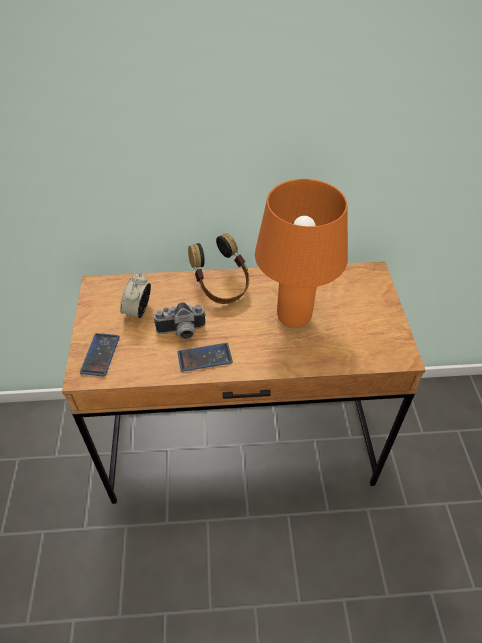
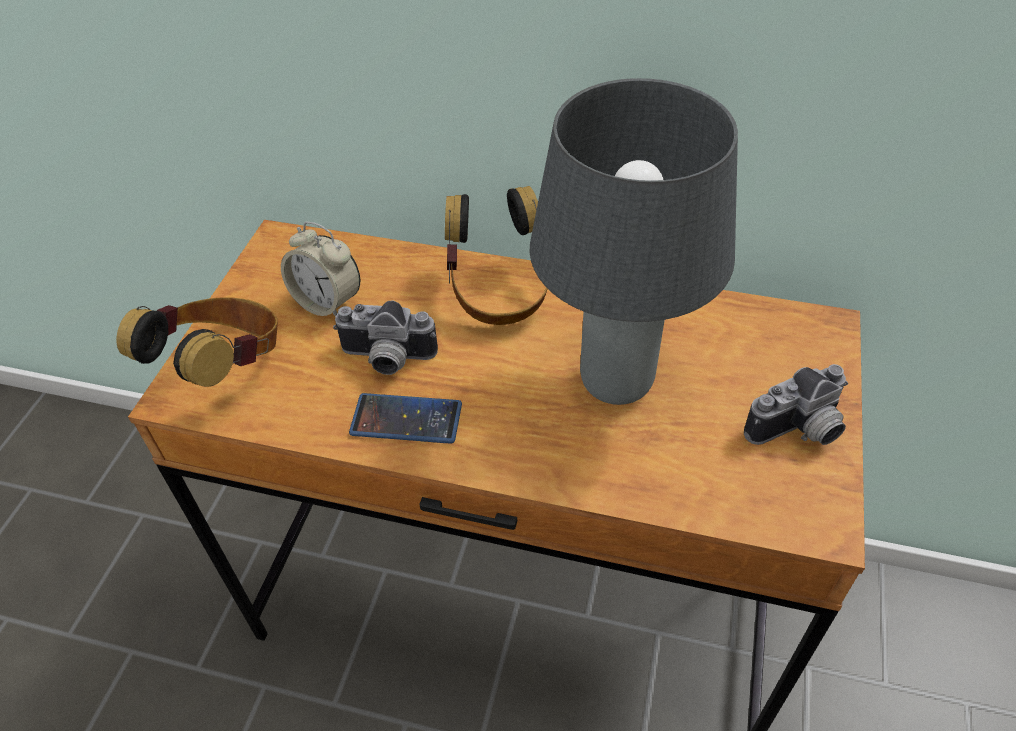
camera: 20 degrees right, 0 degrees up
(100, 355) = (224, 366): phone -> headphones
(138, 311) = (327, 302): alarm clock -> alarm clock turned 90 degrees counterclockwise
(293, 318) = (614, 382): orange table lamp -> grey table lamp
(380, 320) = (799, 431): none -> camera

